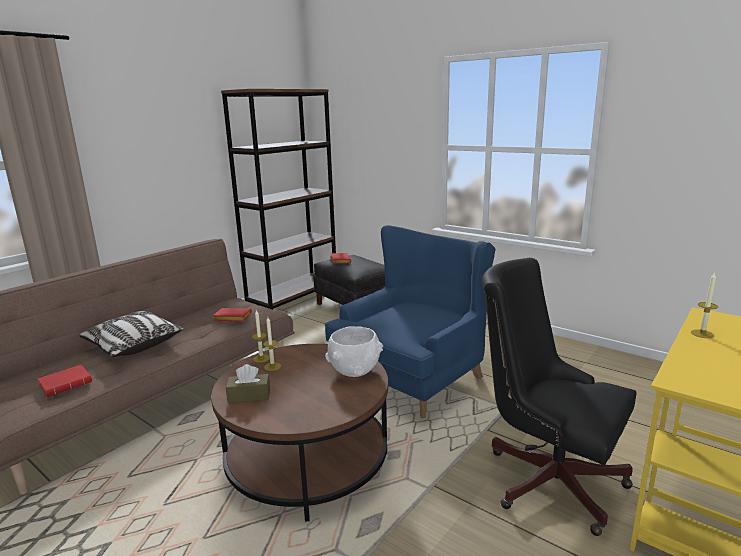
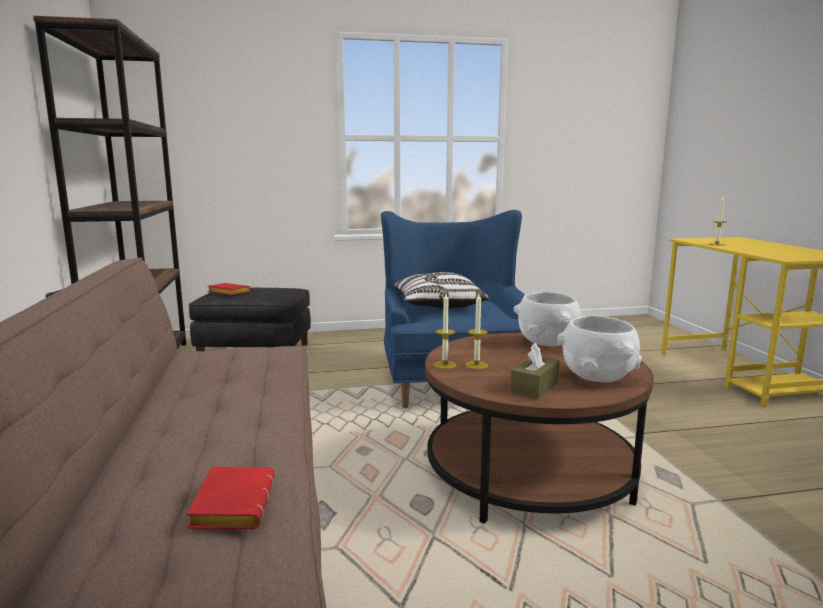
camera: 50 degrees left, 5 degrees down
(133, 345) = (192, 431): pillow -> pillow (437, 306)
(231, 318) = (255, 363): red book -> none
(294, 409) = (597, 377): none -> white bowl
(546, 477) = (664, 396): black office chair -> none

